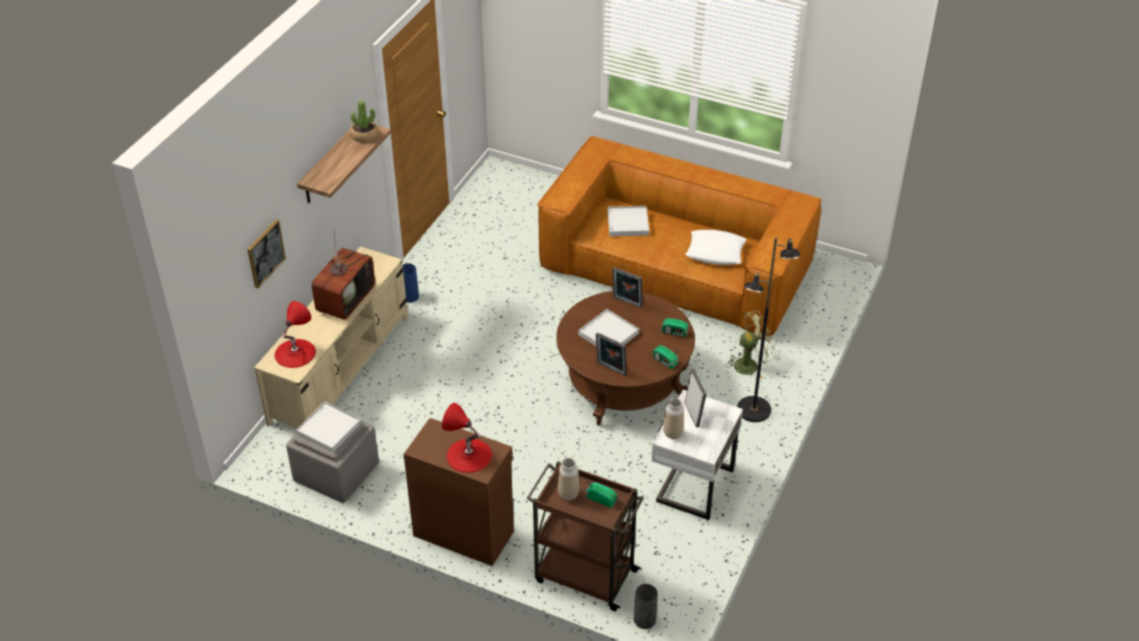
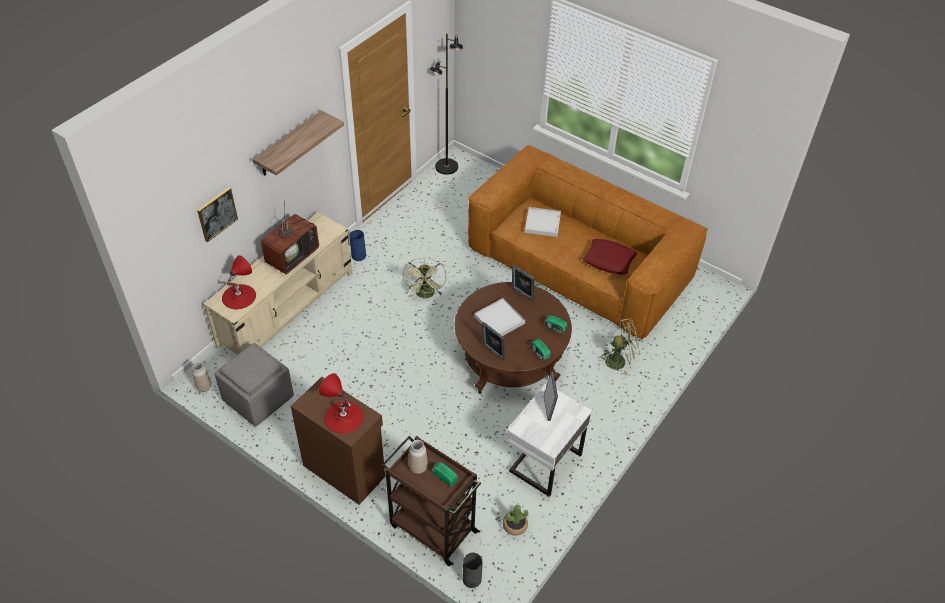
camera: 10 degrees right, 5 degrees up
(329, 429) = (250, 366): white tray -> none
(364, 136) = (320, 125): potted plant -> potted plant (515, 525)
(504, 328) = (426, 295): none -> green fan
(673, 433) = (526, 423): vase -> vase (204, 387)
(715, 252) = (609, 260): white pillow -> red pillow
(754, 410) = (612, 403): black floor lamp -> black floor lamp (446, 167)

